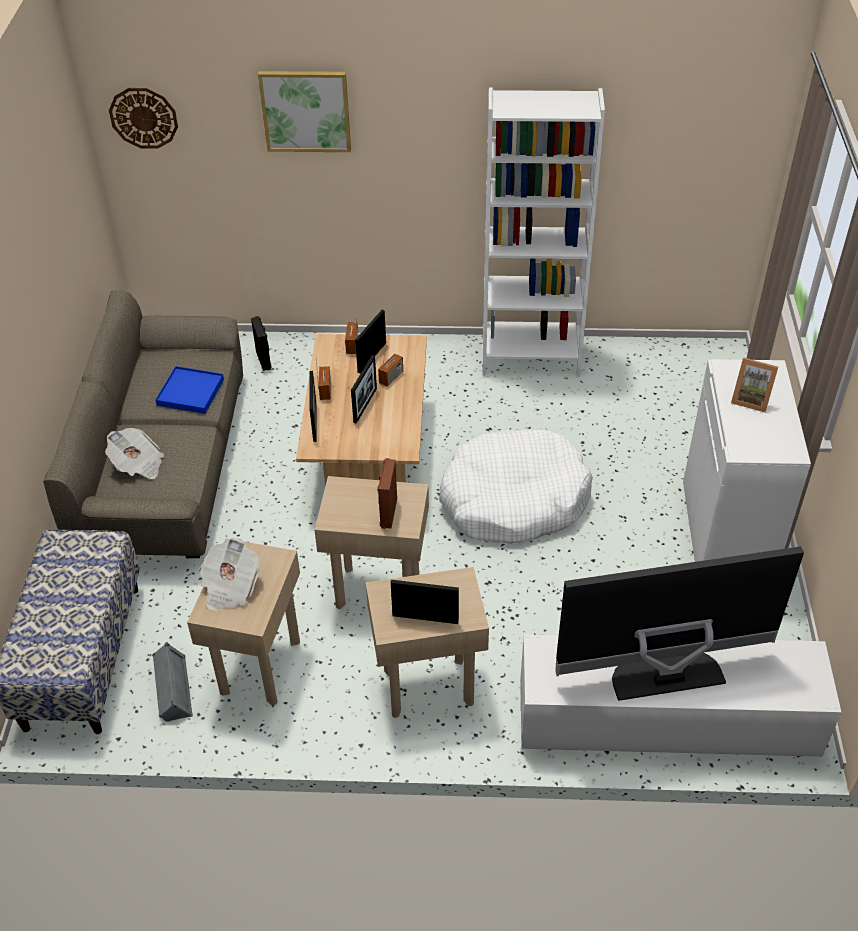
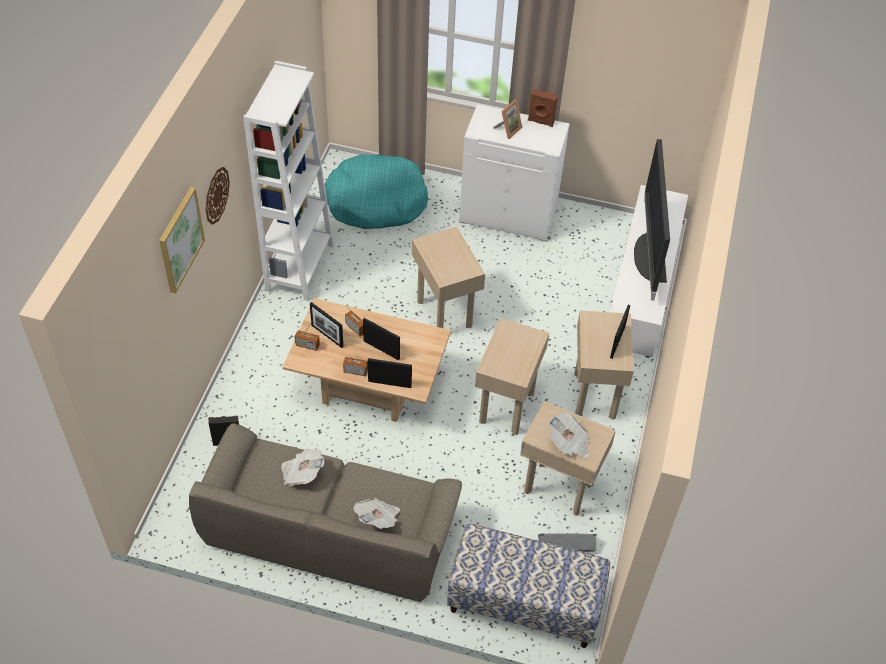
camera: 80 degrees left, 5 degrees up
(143, 117) = (118, 356): wall clock -> wall clock (216, 195)
(190, 392) = (302, 473): blue tray -> newspaper
(387, 513) = (521, 344): brown speaker -> brown speaker (540, 122)
(513, 499) = (445, 313): white dog bed -> beige side table
(675, 397) = (376, 202): none -> turquoise dog bed

